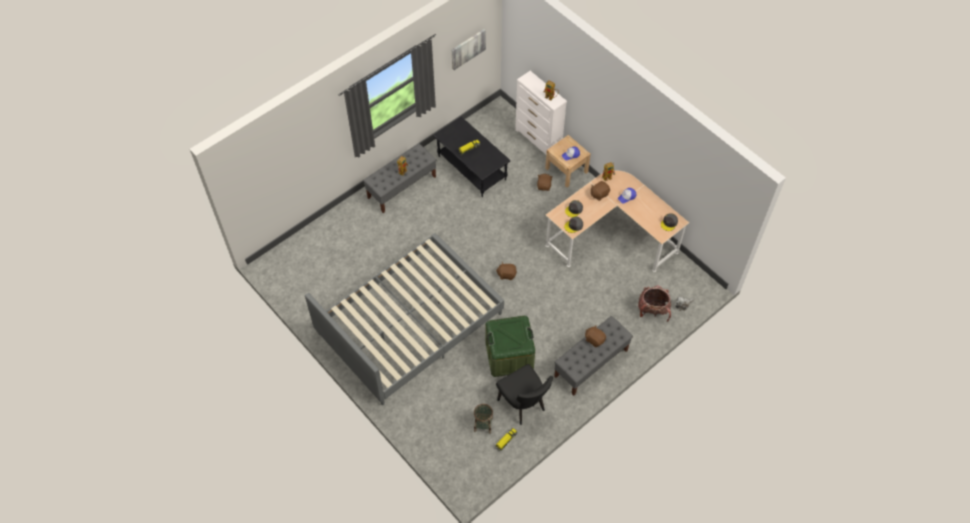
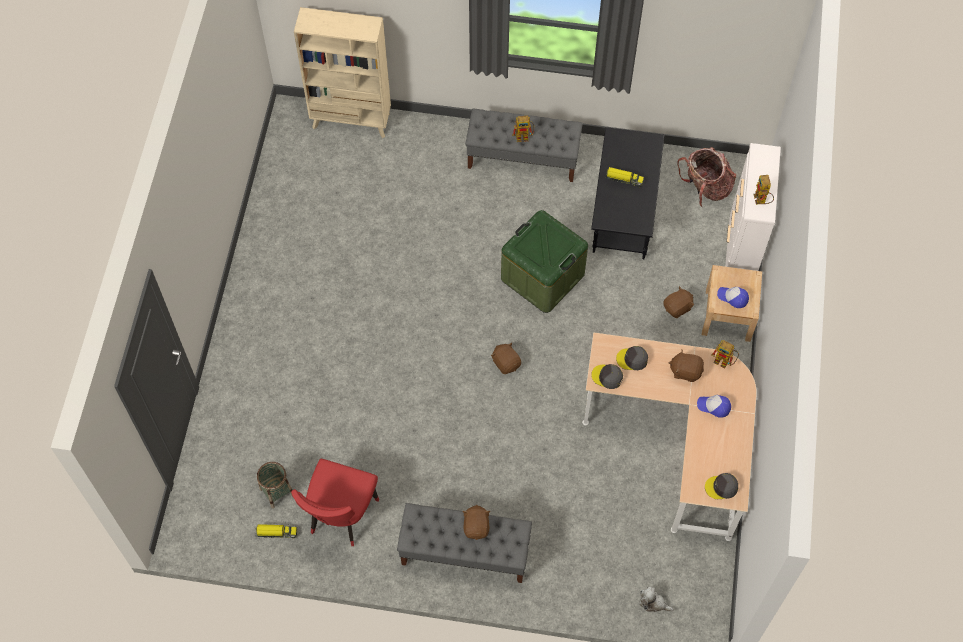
camera: 50 degrees right, 5 degrees up
(301, 242) = (351, 121): none -> beige bookcase
(409, 323) = (343, 311): grey bed -> none
(468, 48) = (721, 51): picture -> none
(509, 356) = (394, 451): green storage box -> green storage box (542, 276)
(523, 405) = (340, 517): black chair -> red chair
(653, 310) = (610, 571): backpack -> backpack (705, 188)

